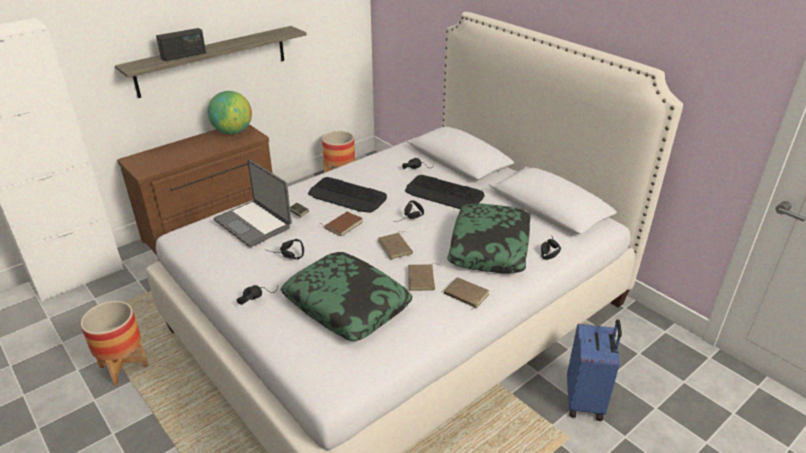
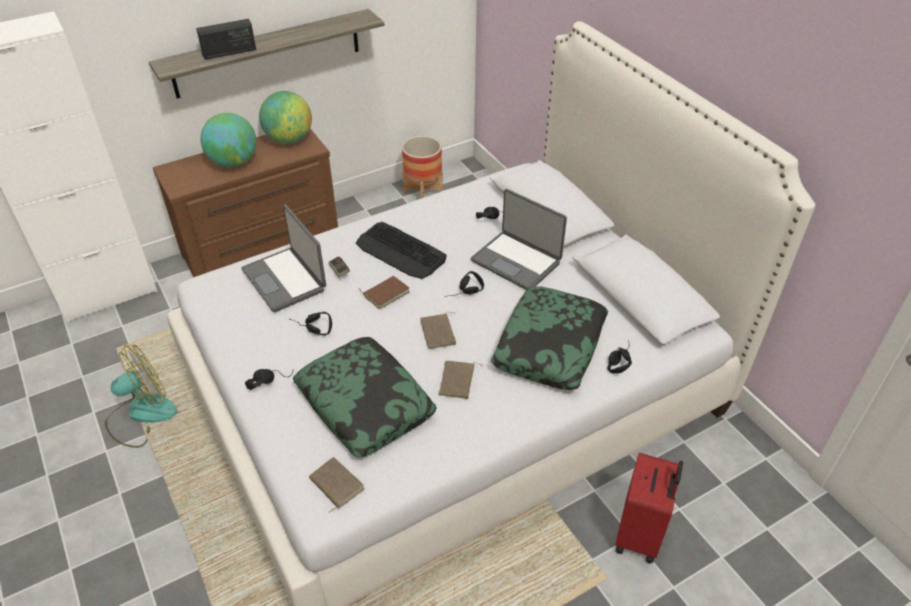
camera: 10 degrees right, 10 degrees up
(124, 366) = (141, 415): planter -> fan
(188, 150) = (233, 162): none -> globe
(444, 194) = (517, 261): keyboard -> laptop
(465, 295) = (502, 410): brown book -> brown book (335, 485)
(585, 401) = (640, 535): blue suitcase -> red suitcase

